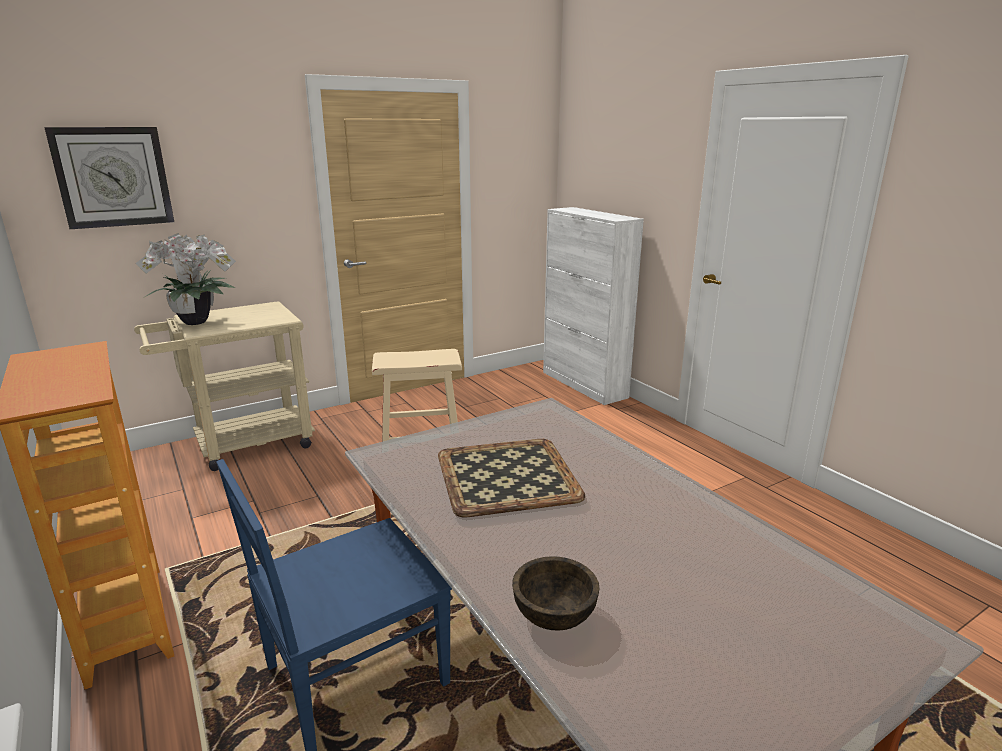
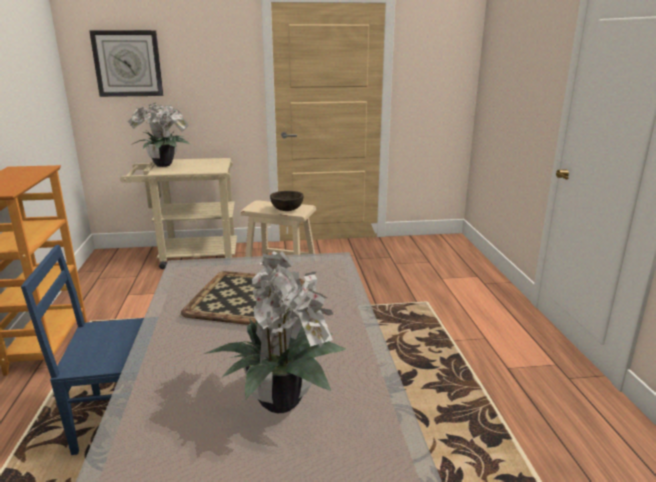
camera: 25 degrees right, 0 degrees up
(554, 615) = (161, 392): brown bowl -> brown bowl (287, 209)
(584, 385) = (471, 259): white cabinet -> none
(688, 579) = (280, 399): none -> potted plant

